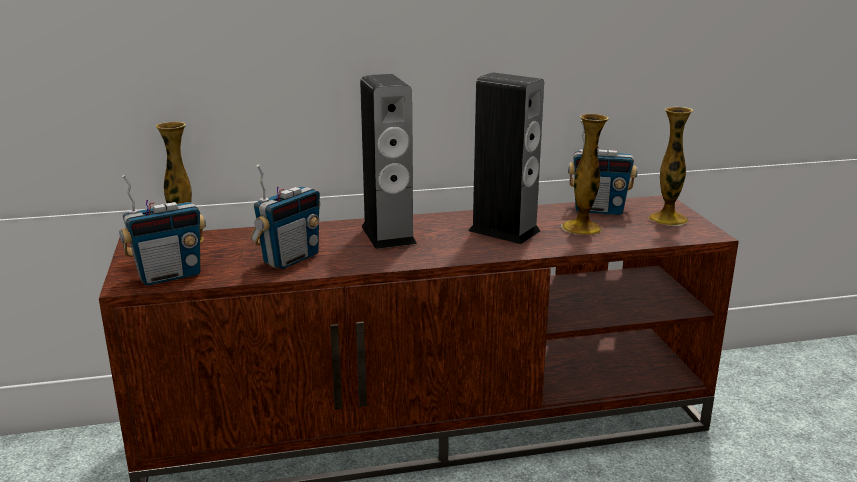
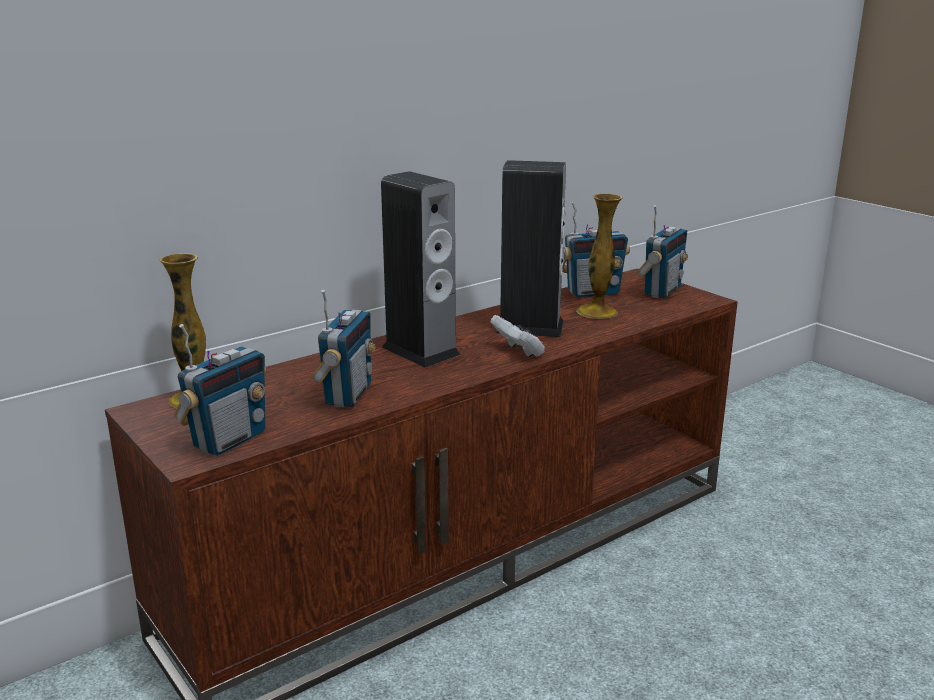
camera: 25 degrees left, 0 degrees up
(468, 250) = (519, 352): none -> white game controller
(668, 219) = (661, 291): vase -> radio

